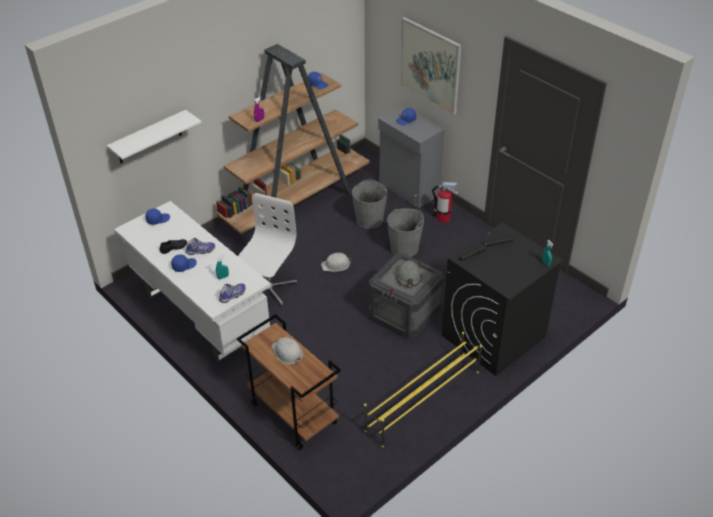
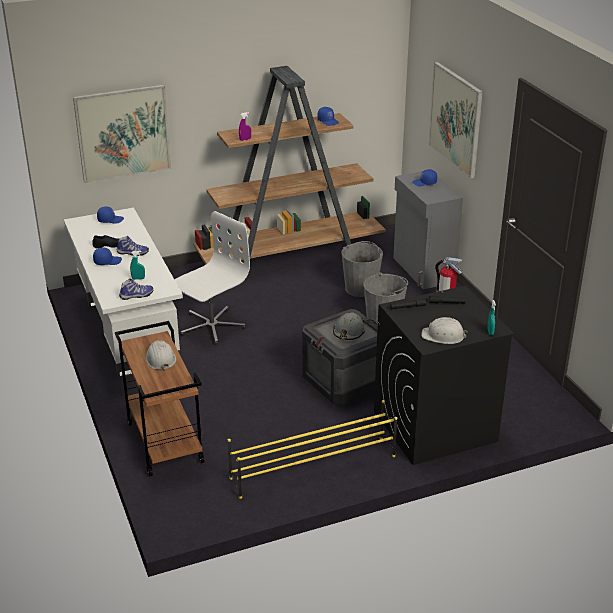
camera: 20 degrees right, 10 degrees down
(149, 137) = (123, 133): white shelf -> picture
(336, 265) = (297, 321): white hard hat -> white hard hat (443, 336)

